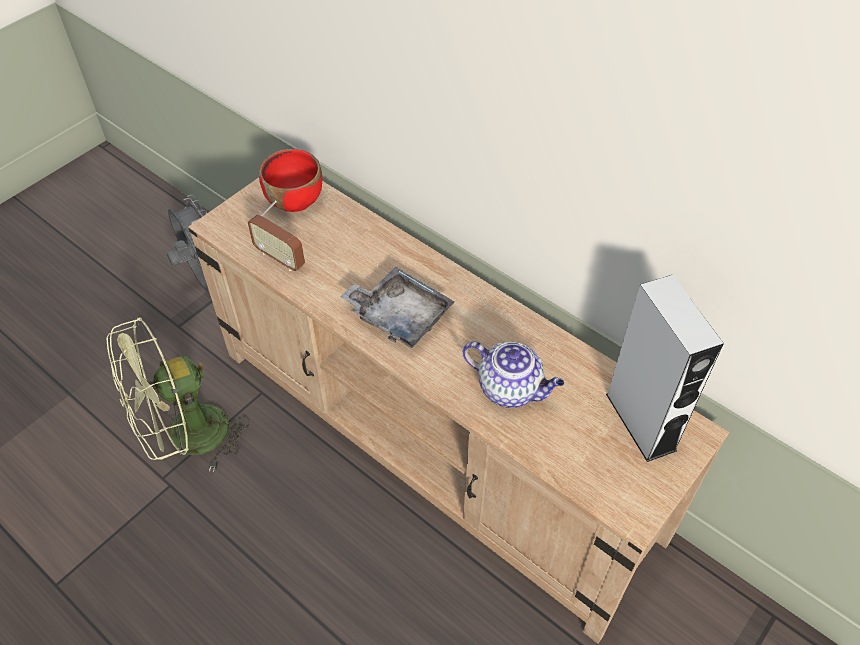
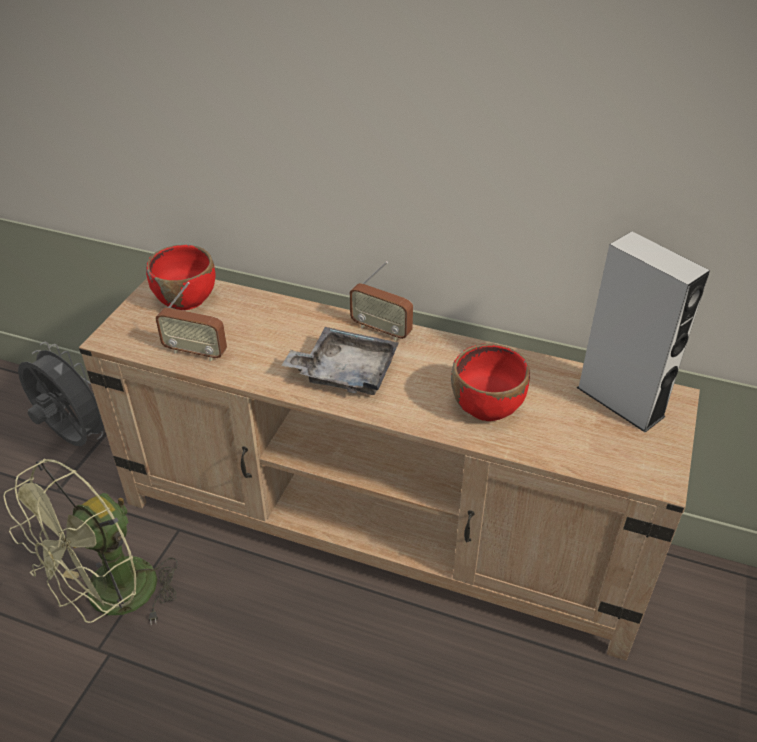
camera: 20 degrees left, 10 degrees down
(452, 279) = (381, 330): none -> radio
(511, 388) = (487, 406): teapot -> red bowl

